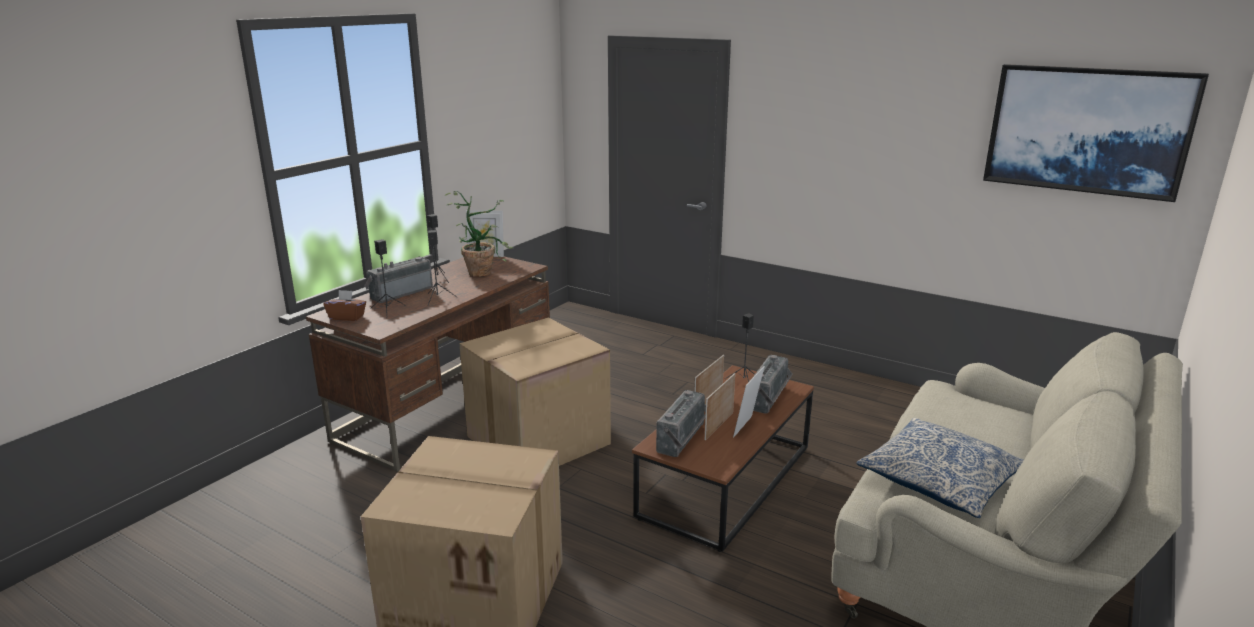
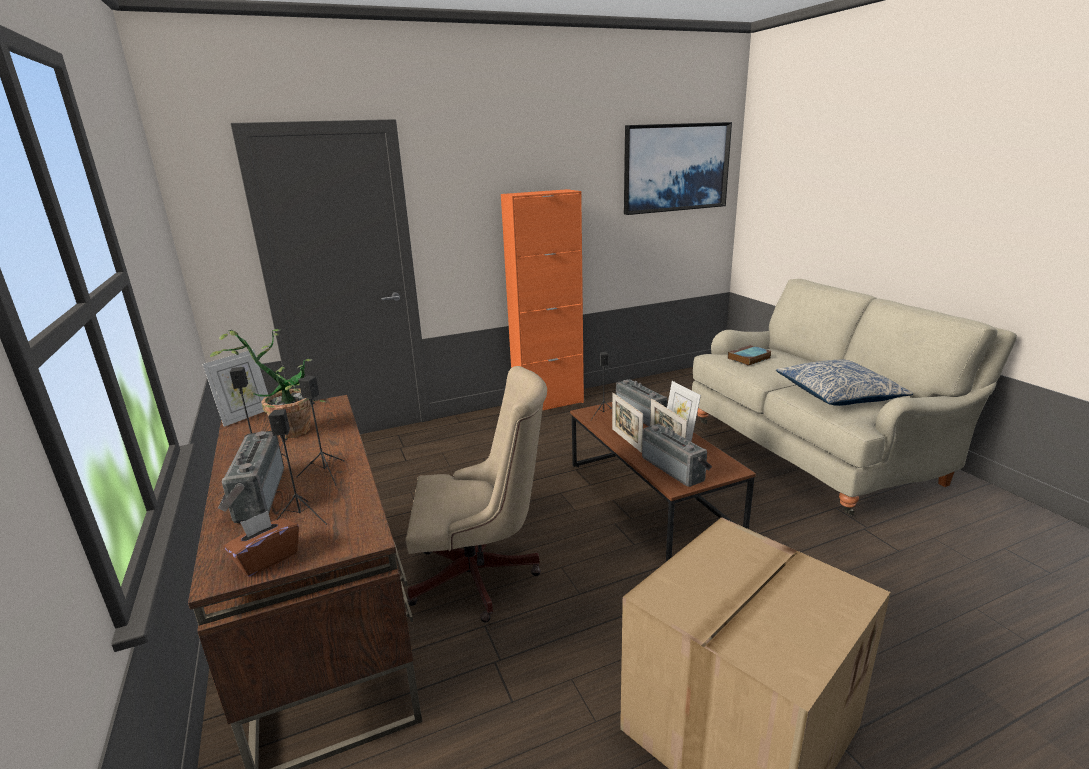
camera: 55 degrees left, 0 degrees up
(538, 441) = (482, 577): cardboard box -> beige office chair
(828, 373) = (548, 403): none -> orange cabinet
(958, 405) = (748, 358): none -> book

